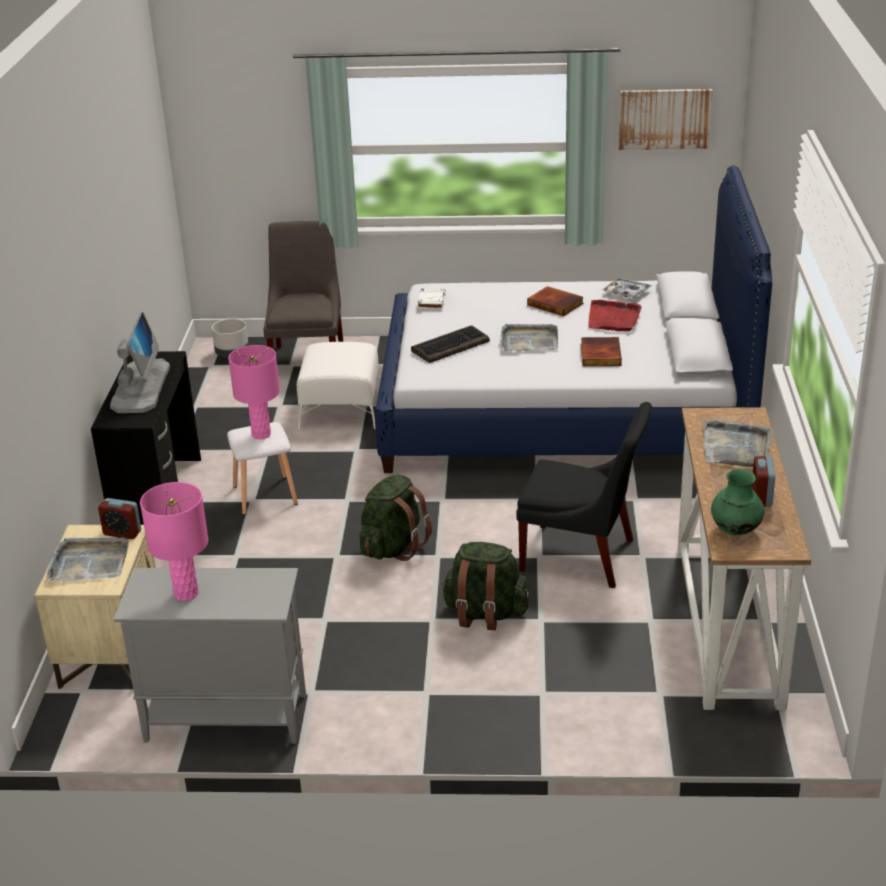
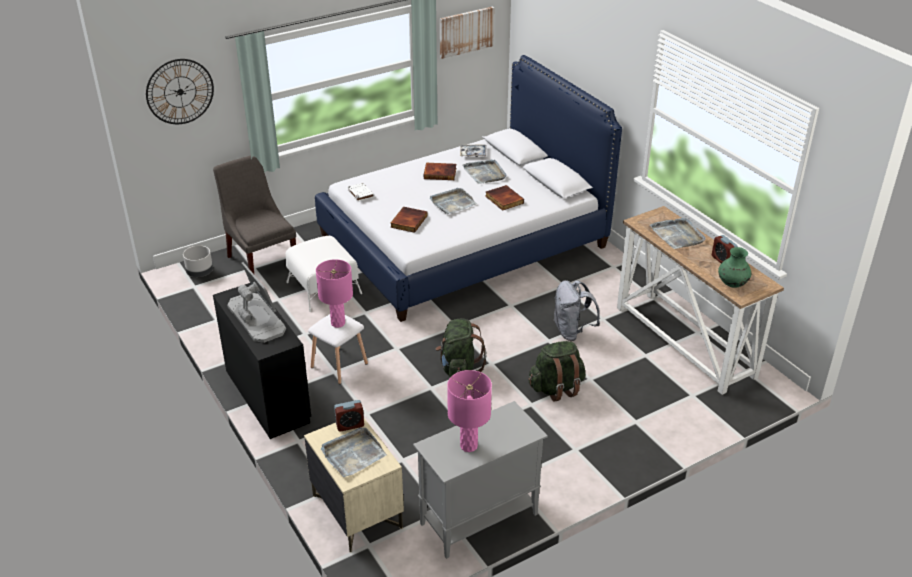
camera: 35 degrees left, 5 degrees up
(237, 116) = (180, 91): none -> wall clock
(450, 346) = (408, 221): keyboard -> book
(582, 557) = (572, 331): black chair -> grey backpack
(613, 318) = (485, 173): red tray -> grey tray

